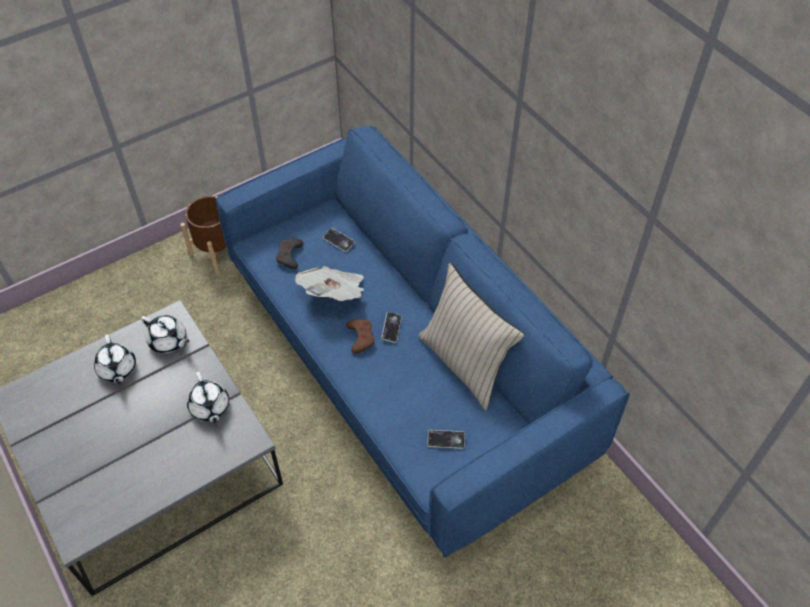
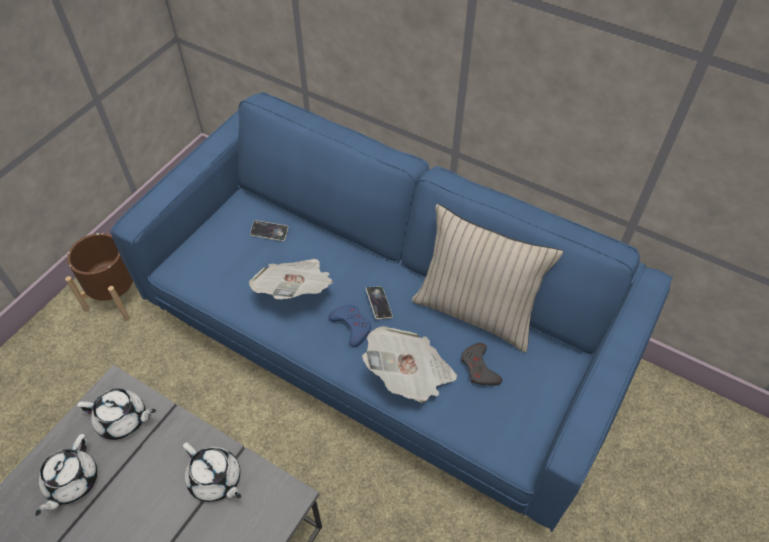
camera: 25 degrees left, 0 degrees up
(117, 369) = (72, 482): white teapot -> white teapot turned 60 degrees clockwise
(289, 255) = (222, 266): grey game controller -> grey game controller (479, 368)
(360, 337) = (351, 326): brown game controller -> blue game controller
(384, 391) = (410, 375): none -> newspaper
(446, 440) = (506, 402): phone -> none

